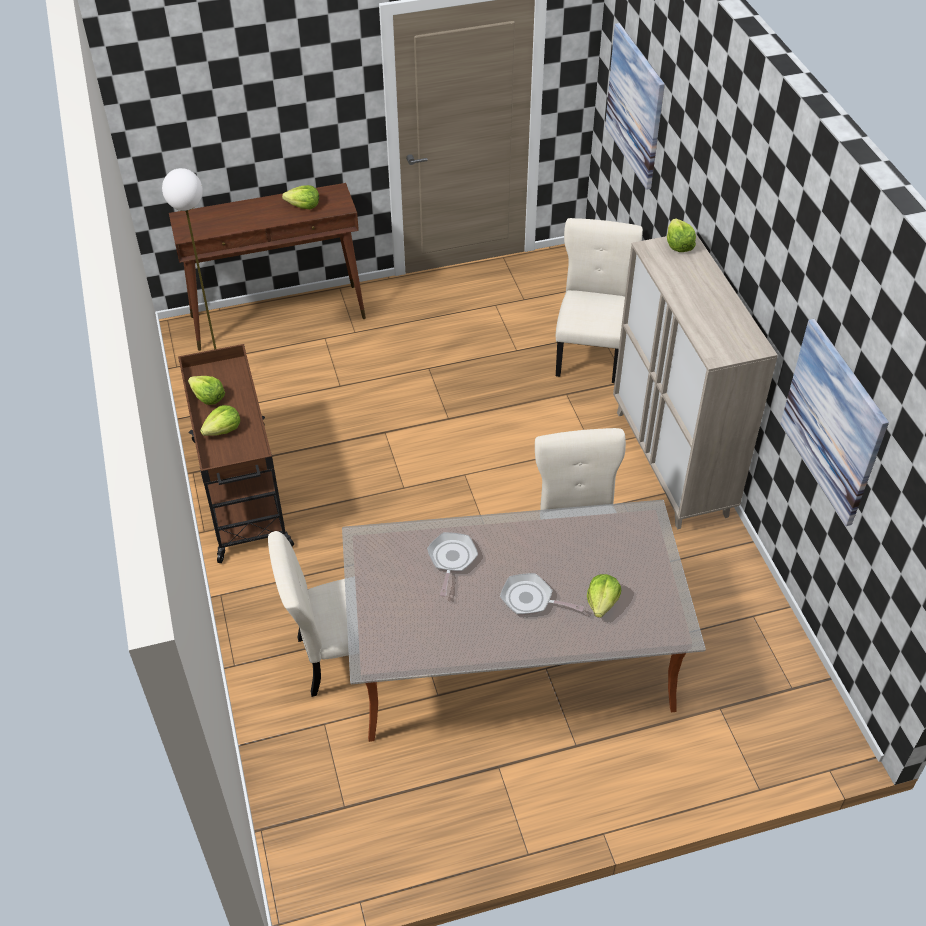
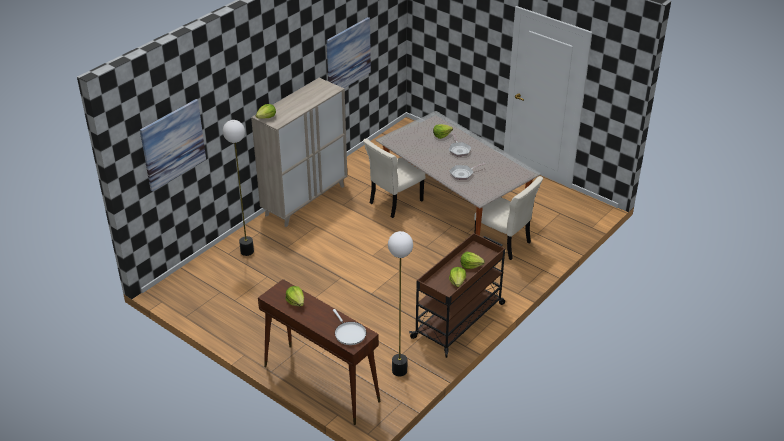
camera: 125 degrees left, 10 degrees down
(203, 223) = (349, 333): none -> white frying pan
(590, 352) = (247, 251): beige chair -> floor lamp

